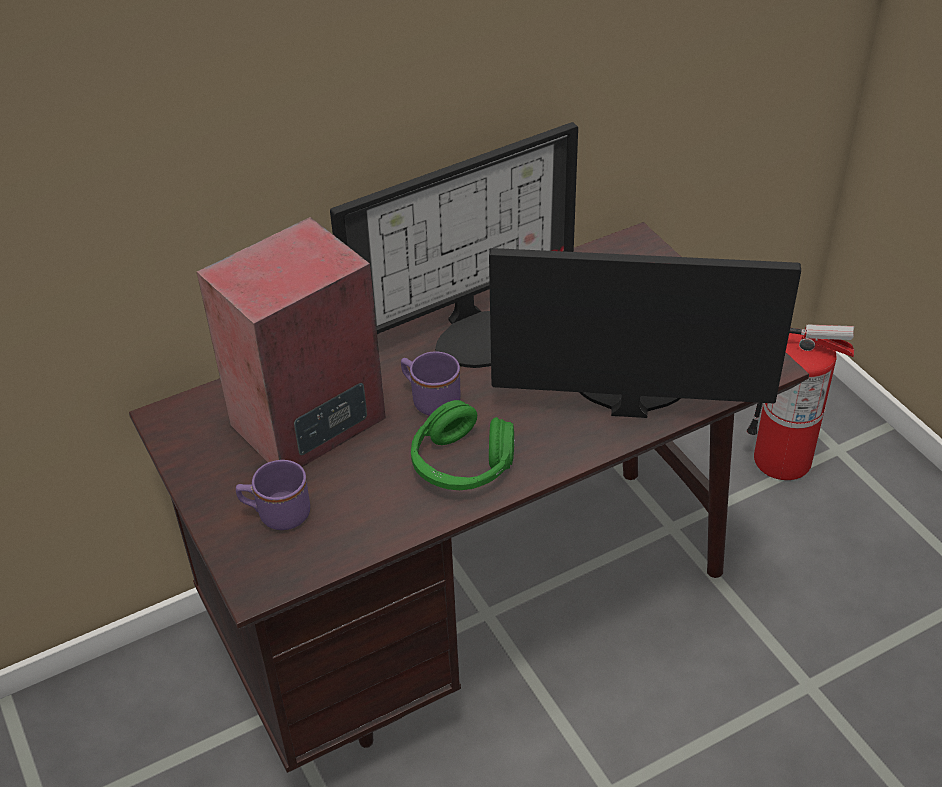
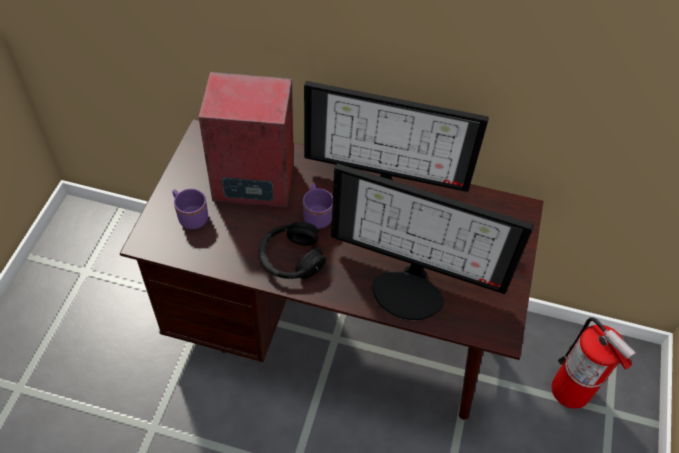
camera: 40 degrees right, 10 degrees up
(462, 464) = (291, 258): green headphones -> black headphones
(628, 394) = (410, 288): monitor -> monitor turned 150 degrees clockwise

